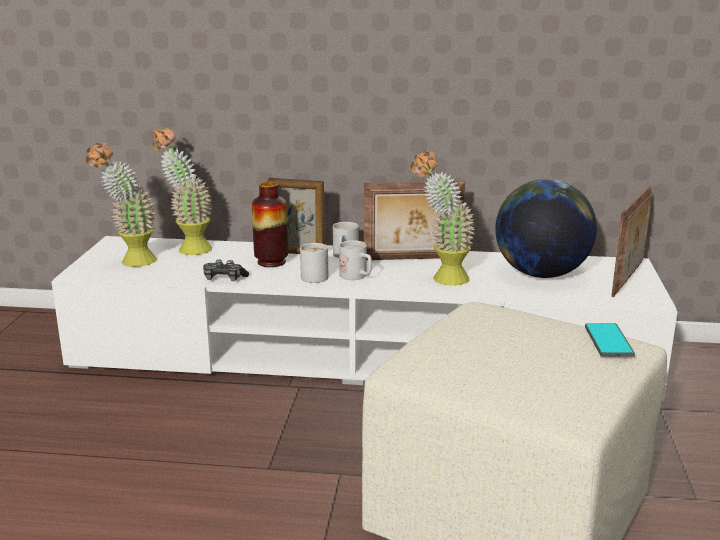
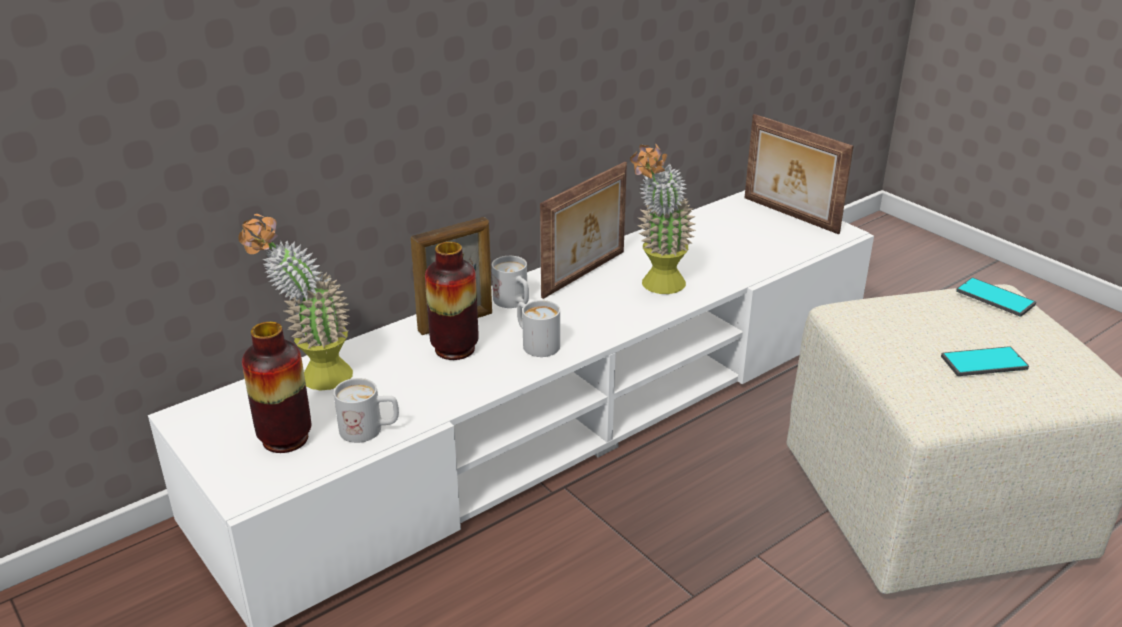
camera: 45 degrees left, 10 degrees up
(130, 263) = (285, 439): potted plant -> vase
(224, 279) = (451, 400): game controller -> none
(357, 277) = (579, 324): white mug -> white mug (370, 430)
(498, 361) = (984, 363): none -> phone
(541, 274) = (720, 241): globe -> none
(628, 279) = (789, 216): picture frame -> picture frame turned 150 degrees clockwise

